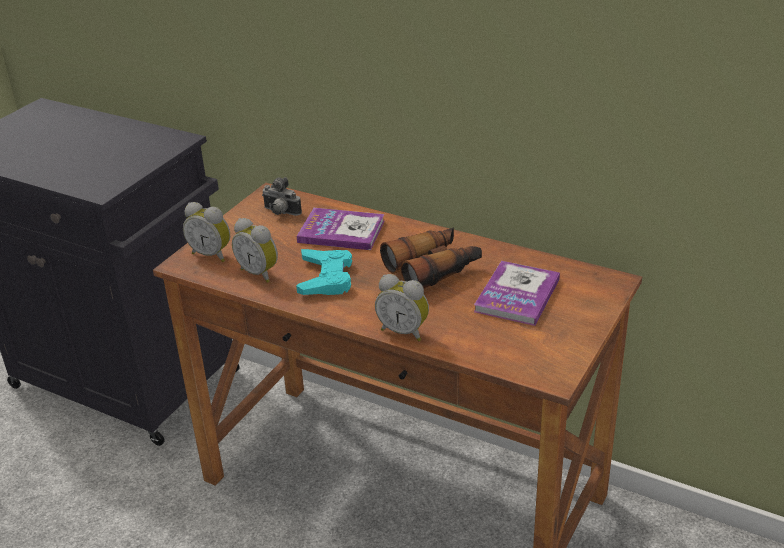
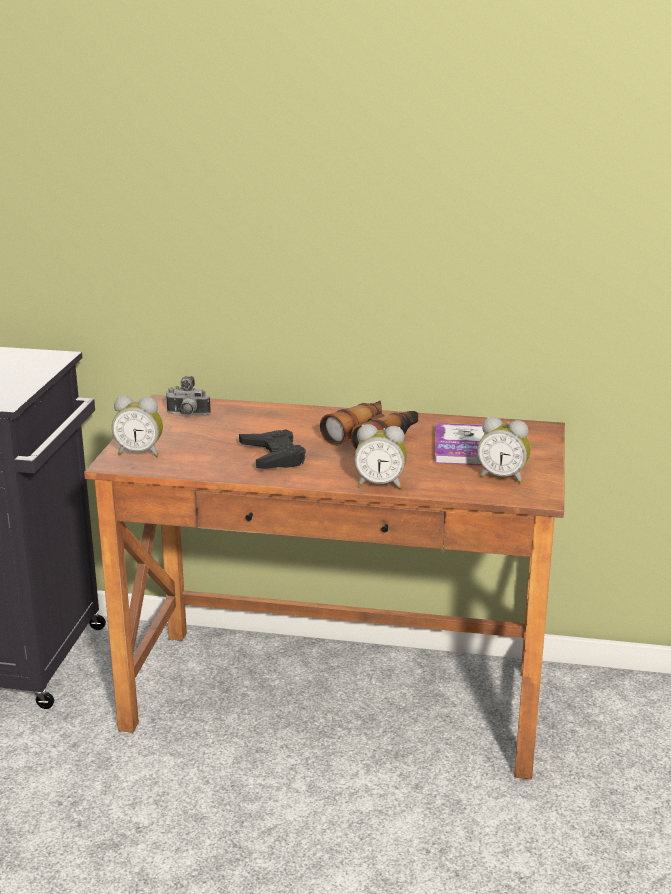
camera: 20 degrees left, 10 degrees down
(260, 273) = (203, 460): alarm clock -> alarm clock (502, 477)
(326, 278) = (273, 456): turquoise game controller -> black game controller
(341, 231) = (261, 422): book -> none

